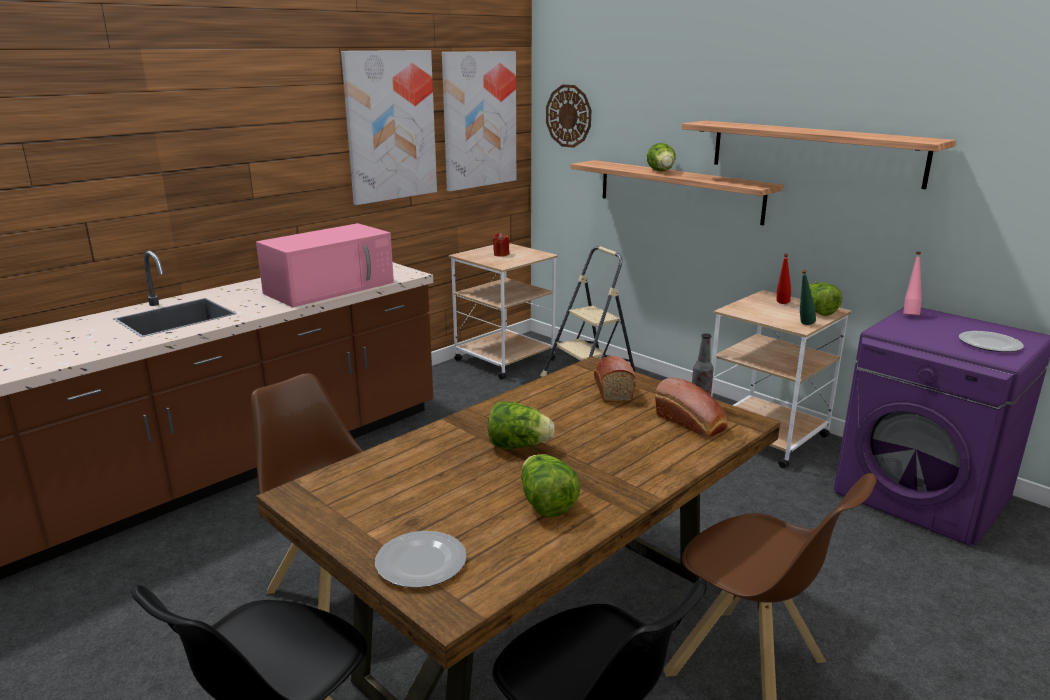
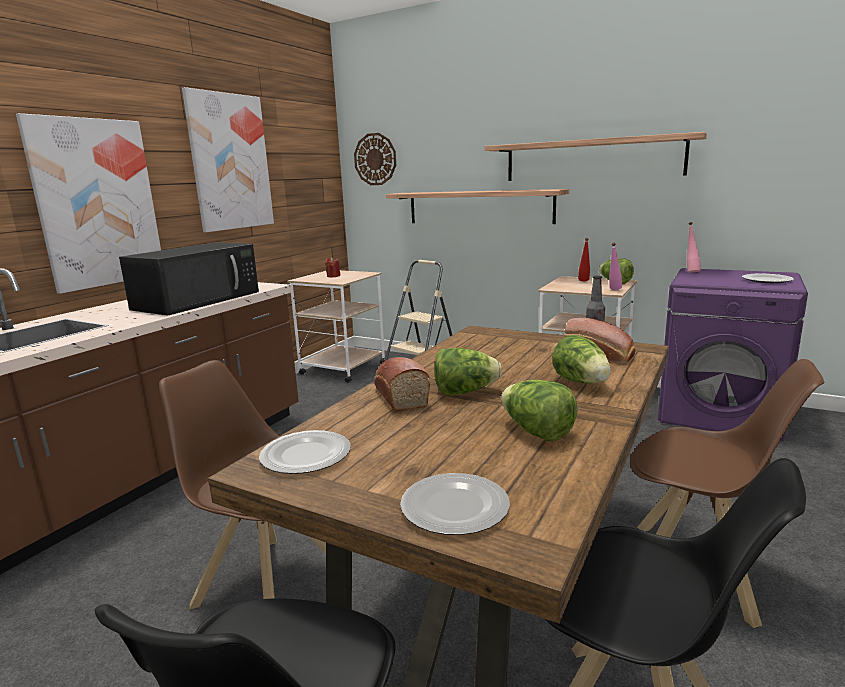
camera: 15 degrees left, 5 degrees down
(331, 287) = (198, 300): pink microwave -> black microwave
(339, 489) = (307, 455): none -> plate
(479, 120) = (302, 163): picture -> picture (97, 203)
(612, 389) = (509, 343): bread -> bread (399, 396)
(662, 171) = (466, 191): lettuce -> lettuce (581, 383)
(803, 325) = (613, 290): green bottle -> pink bottle

